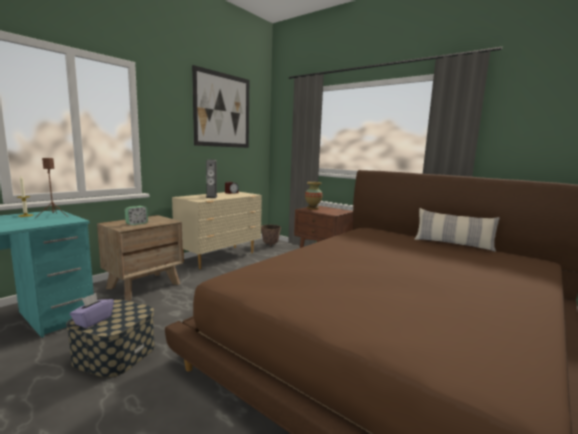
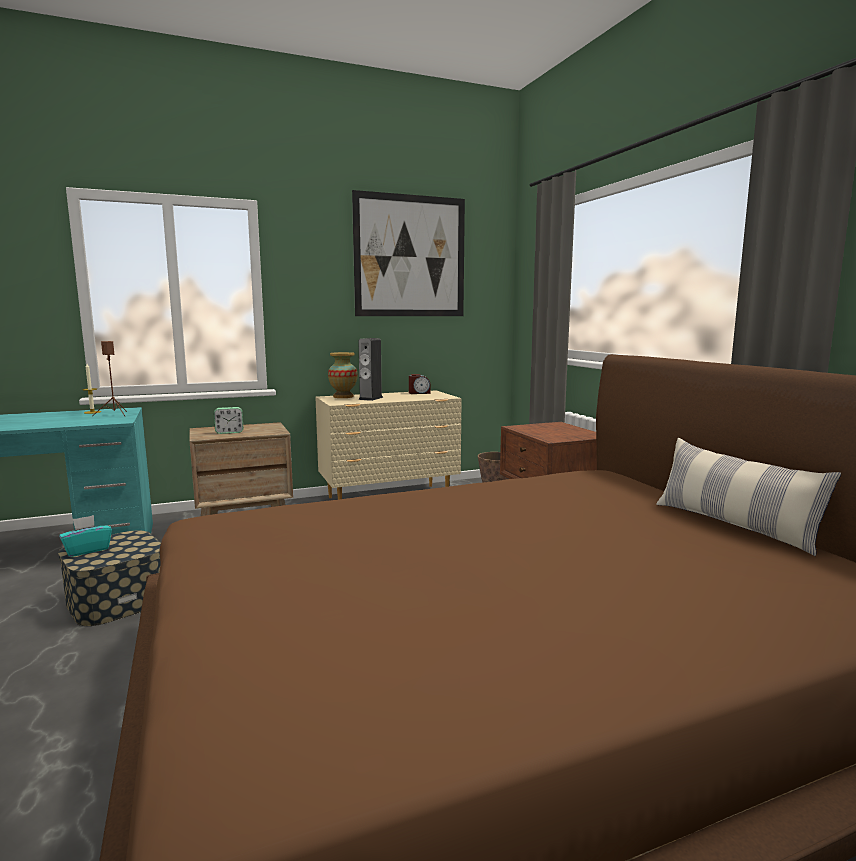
camera: 30 degrees right, 0 degrees up
(93, 320) = (87, 550): purple tissue box -> turquoise tissue box
(312, 208) = (537, 427): vase -> vase (343, 397)

